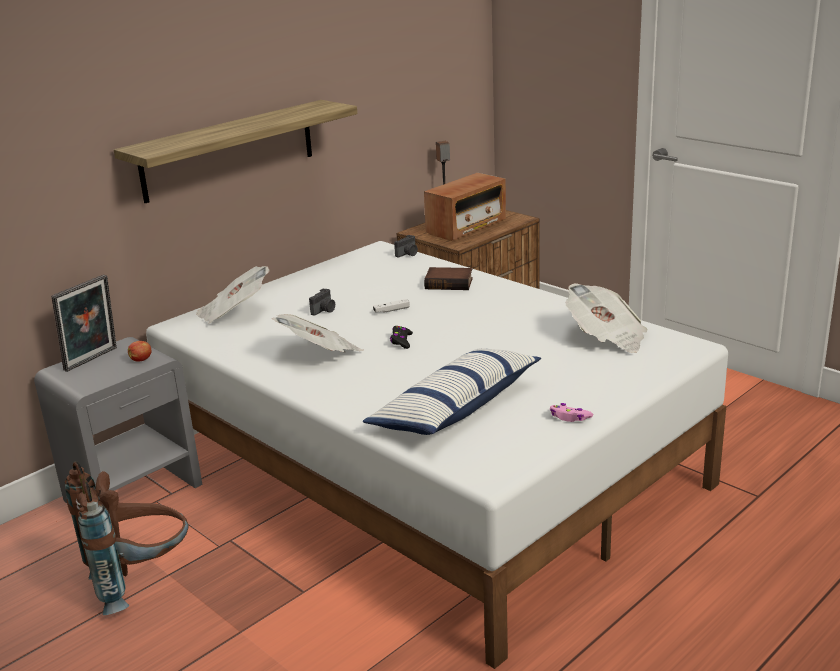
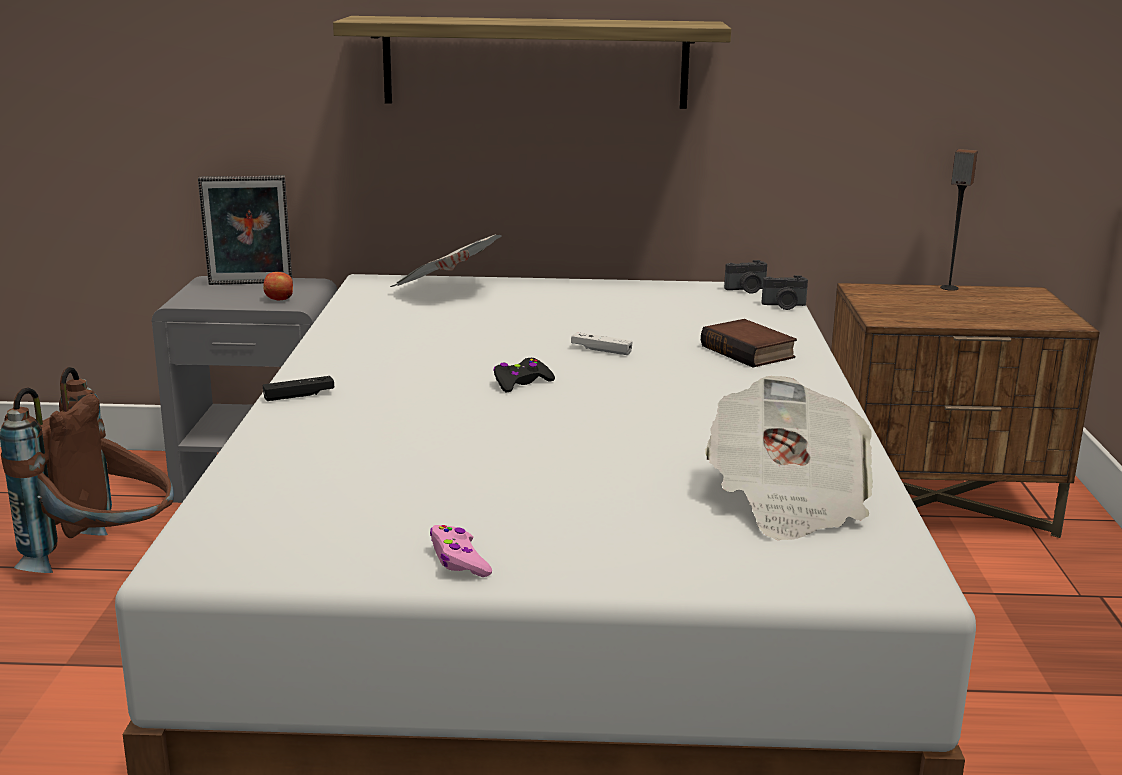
camera: 45 degrees right, 5 degrees down
(320, 354) = (410, 358): newspaper -> none
(324, 310) = (532, 322): camera -> camera (747, 290)
(325, 396) = (299, 395): none -> black game controller
(455, 408) = (374, 474): pillow -> none
(466, 227) = (950, 306): radio -> none

